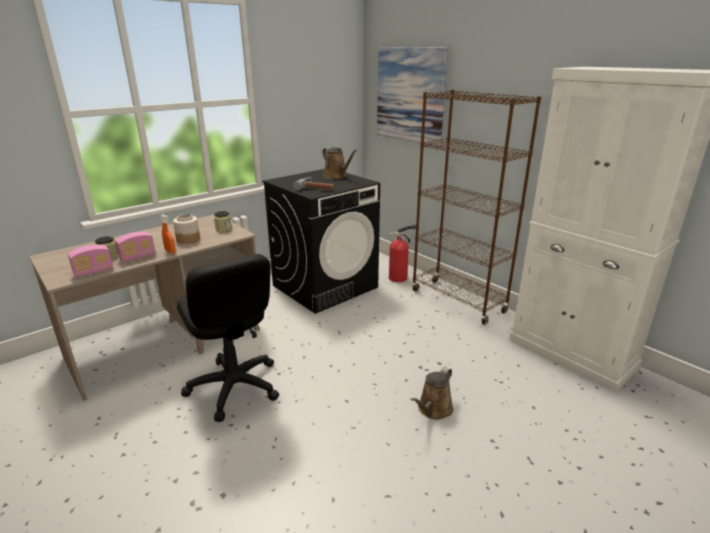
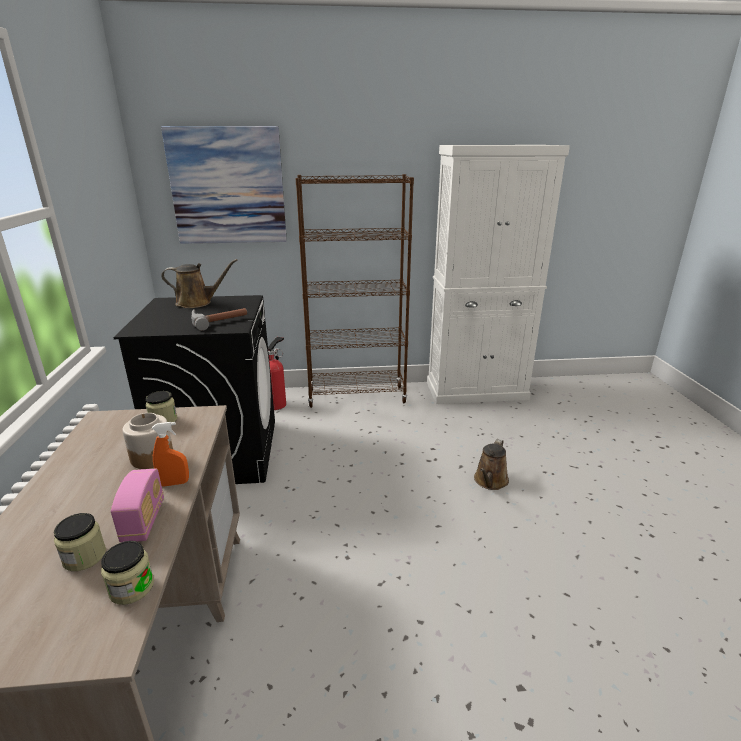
camera: 55 degrees left, 0 degrees up
(93, 272) = (132, 587): radio -> jar
(234, 387) = (335, 608): black office chair -> none
(433, 410) = (490, 481): brown watering can -> brown watering can turned 45 degrees clockwise

